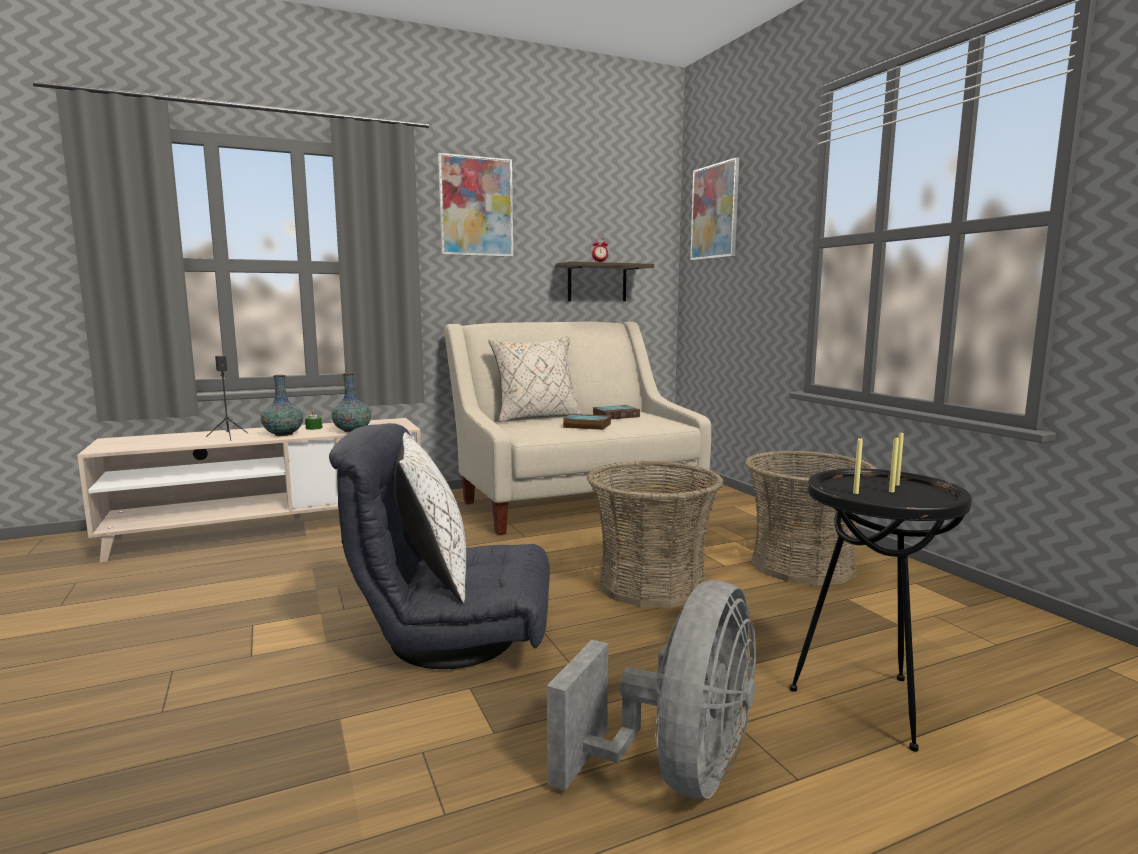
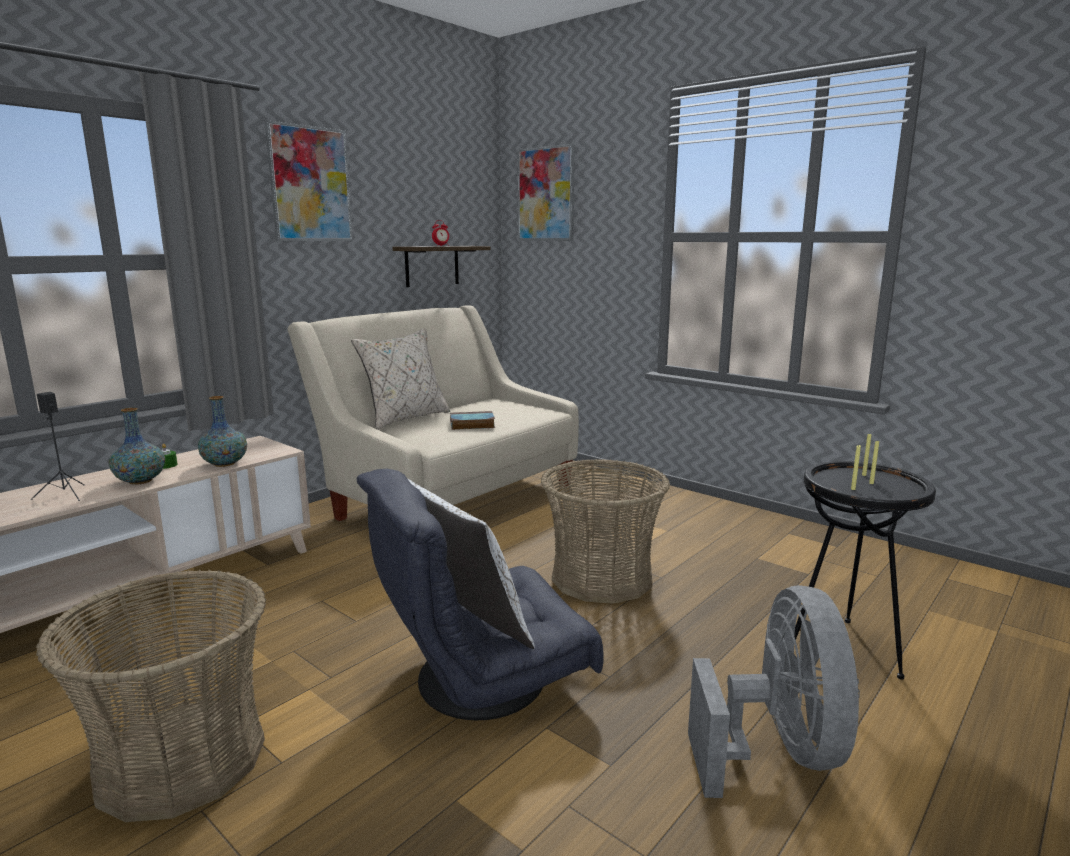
camera: 25 degrees left, 5 degrees up
(616, 416) = (483, 408): book -> none
(802, 564) = (699, 532): basket -> basket (181, 759)

